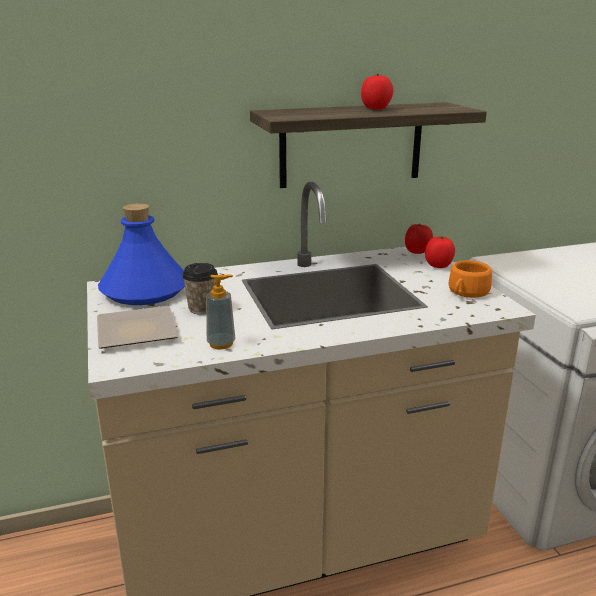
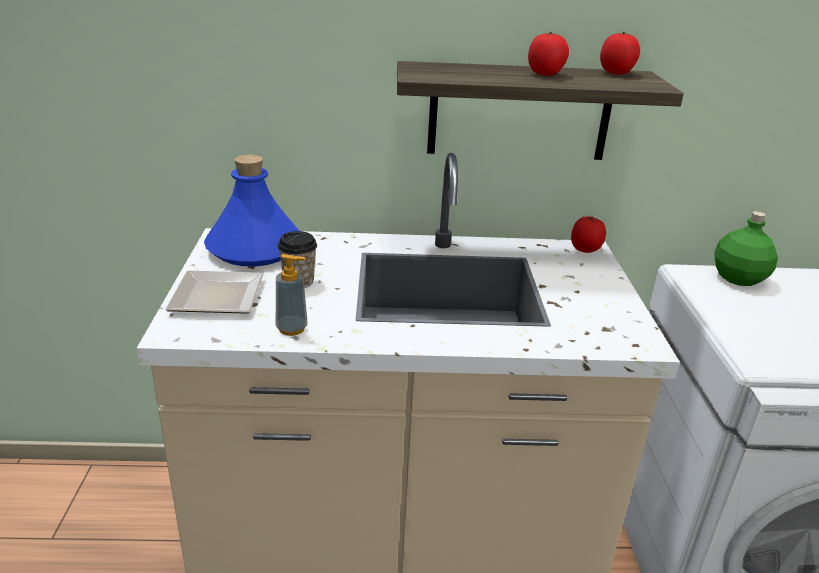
camera: 15 degrees right, 5 degrees up
(438, 266) = (599, 273): tomato -> tomato (616, 73)
(466, 293) = (610, 316): orange cup -> none
(529, 258) = (737, 278): none -> green bottle

